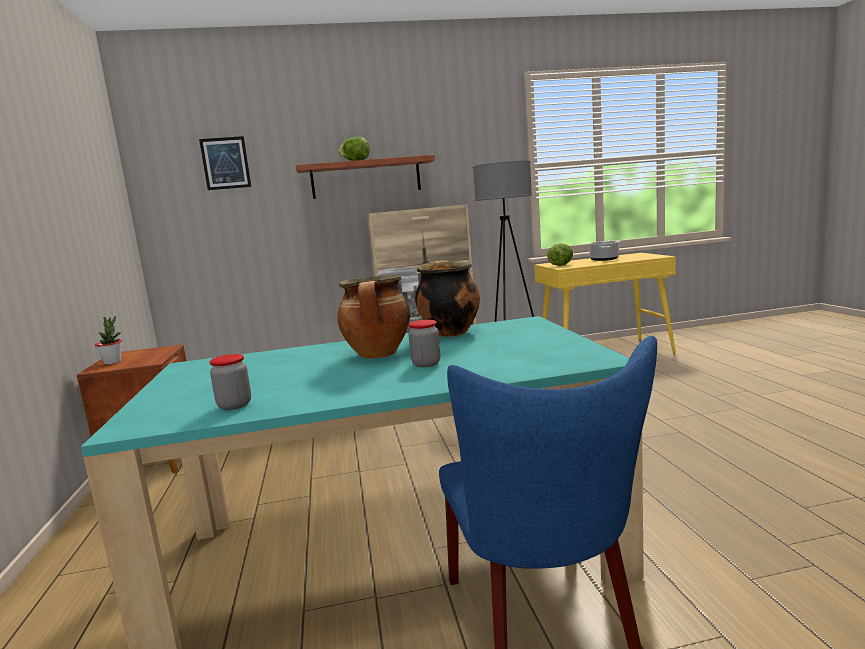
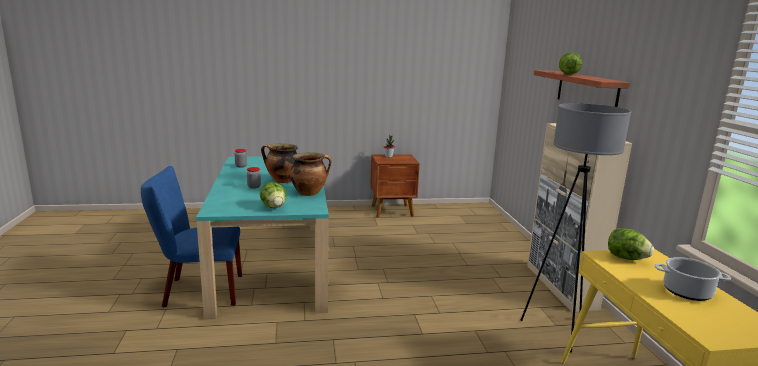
camera: 90 degrees right, 5 degrees up
(225, 163) = (532, 59): picture -> none
(537, 336) = (274, 207): none -> lettuce

